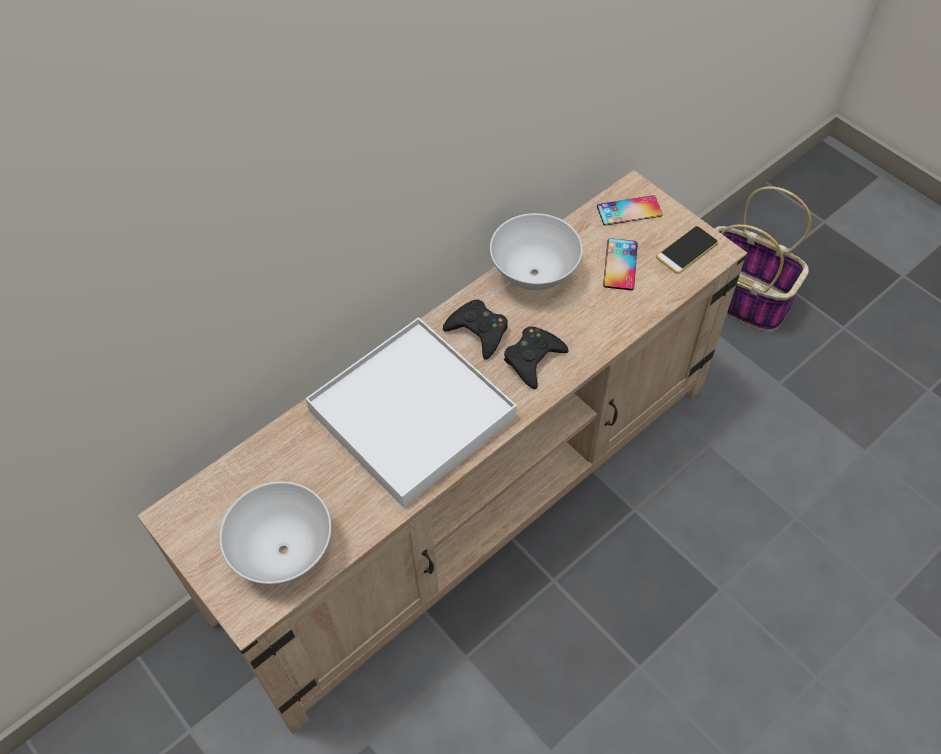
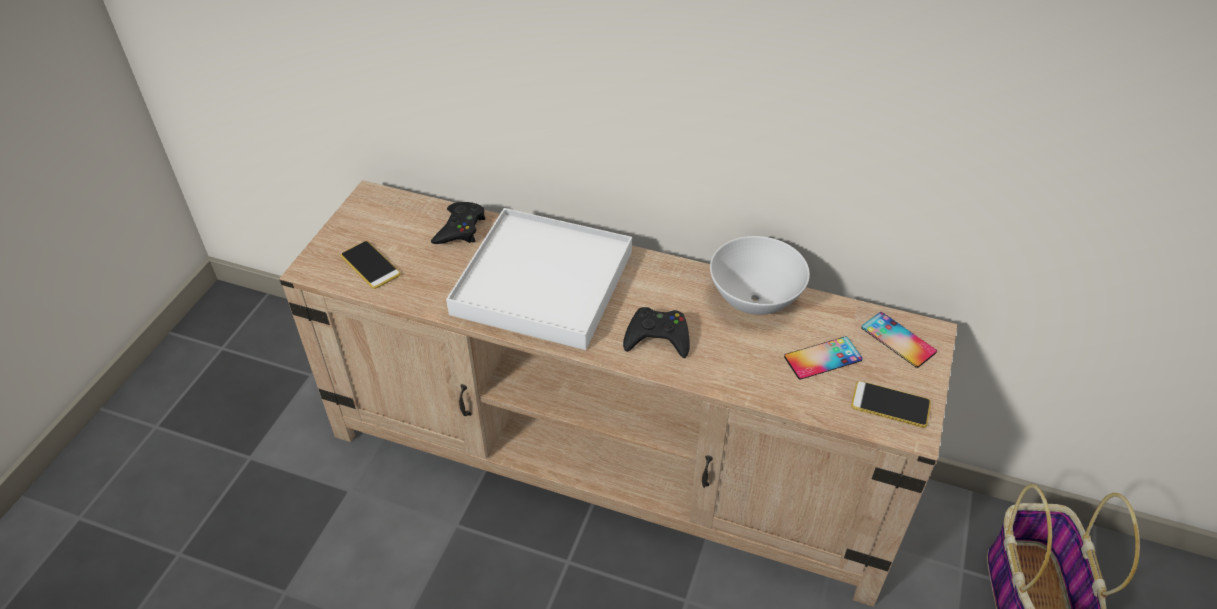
camera: 60 degrees right, 10 degrees down
(284, 553) = (370, 265): white bowl -> phone
(478, 331) = (659, 289): black game controller -> black game controller (460, 229)

